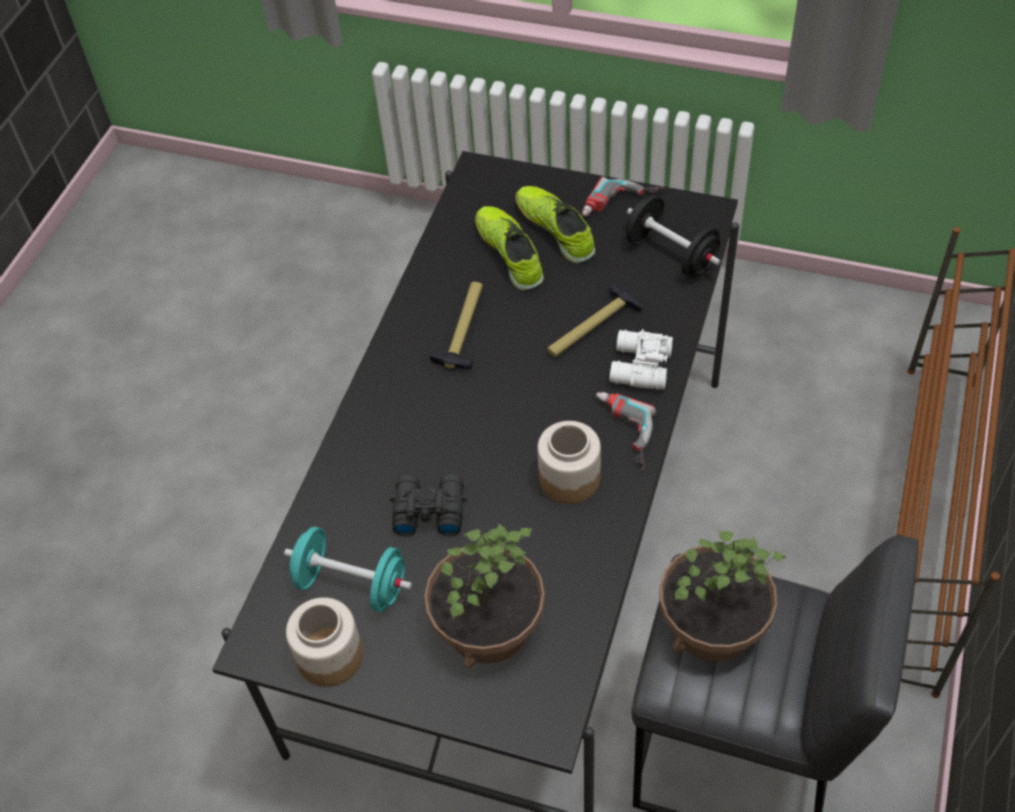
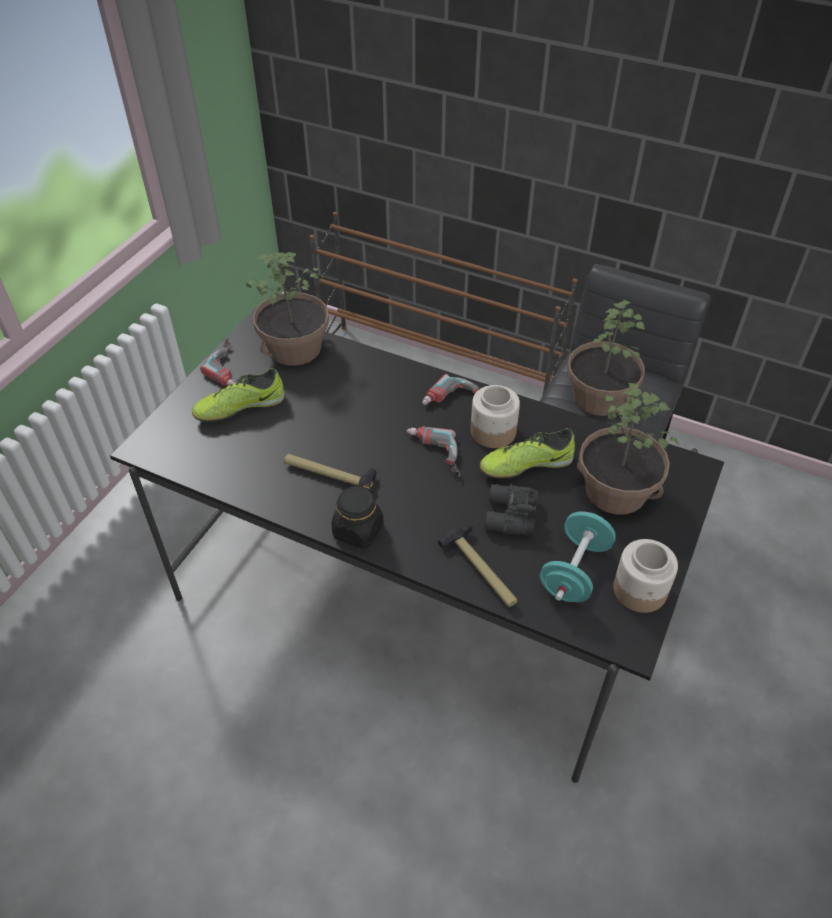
camera: 85 degrees left, 5 degrees down
(387, 370) = (358, 531): none -> black jar
(510, 254) = (254, 437): shoe -> shoe (526, 464)
(515, 421) = (432, 455): none -> power drill
(592, 328) = (353, 400): hammer -> hammer (481, 570)
(639, 367) = (399, 382): white binoculars -> none
(671, 254) = (295, 349): black dumbbell -> potted plant

